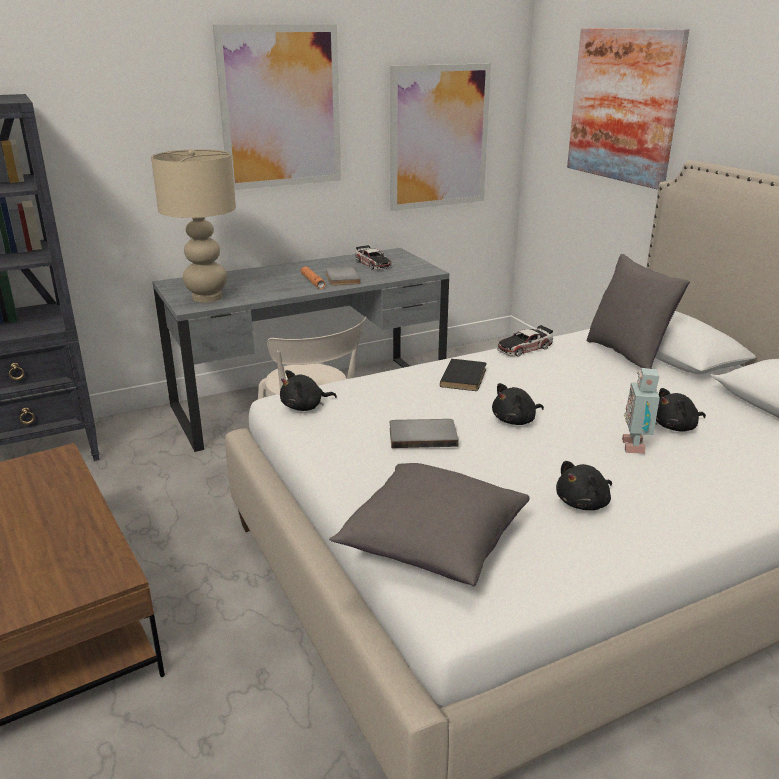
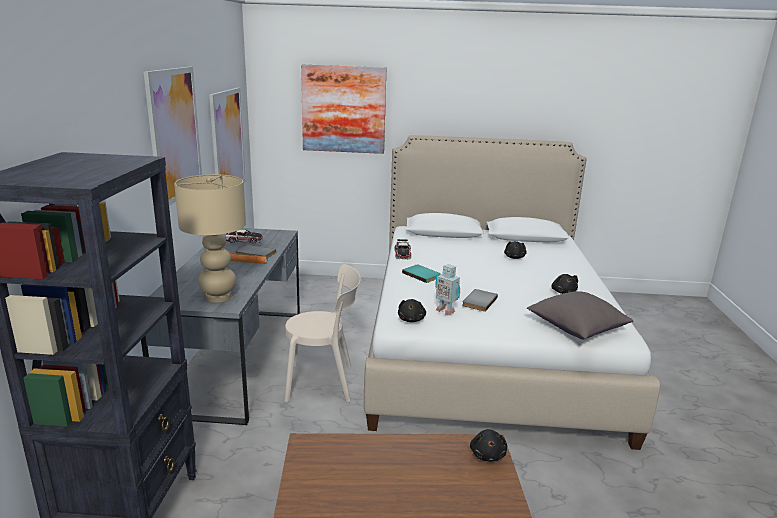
camera: 60 degrees left, 5 degrees down
(465, 377) = (422, 275): black book -> turquoise book
(515, 421) = (481, 280): black plush toy -> black plush toy (487, 454)
(627, 355) = (437, 240): grey pillow -> none
(636, 446) = (525, 269): toy robot -> toy robot (445, 310)

